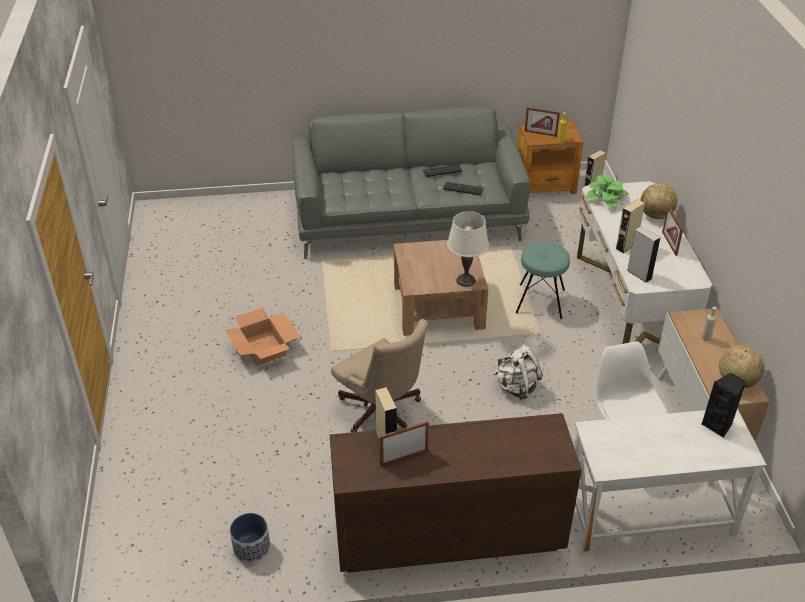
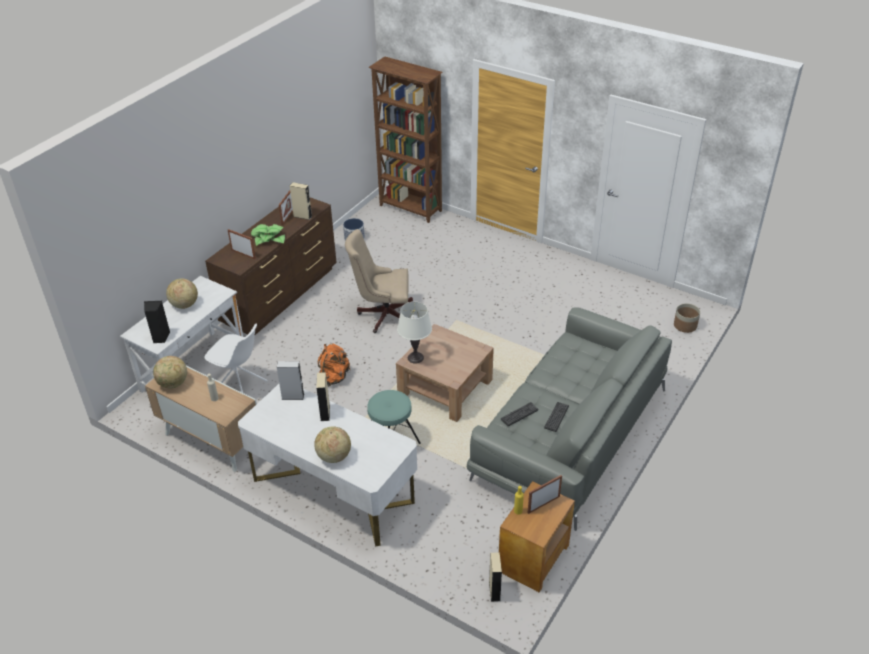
camera: 130 degrees right, 0 degrees up
(117, 535) = (410, 208): none -> brown bookcase
(192, 210) = (685, 326): none -> planter
(264, 348) = (489, 296): cardboard box -> none
(516, 387) = (334, 377): white backpack -> orange backpack
(606, 198) = (387, 445): potted plant -> potted plant (269, 238)
(654, 449) = (184, 305): none -> globe
(669, 243) = (298, 438): picture frame -> picture frame (243, 254)

